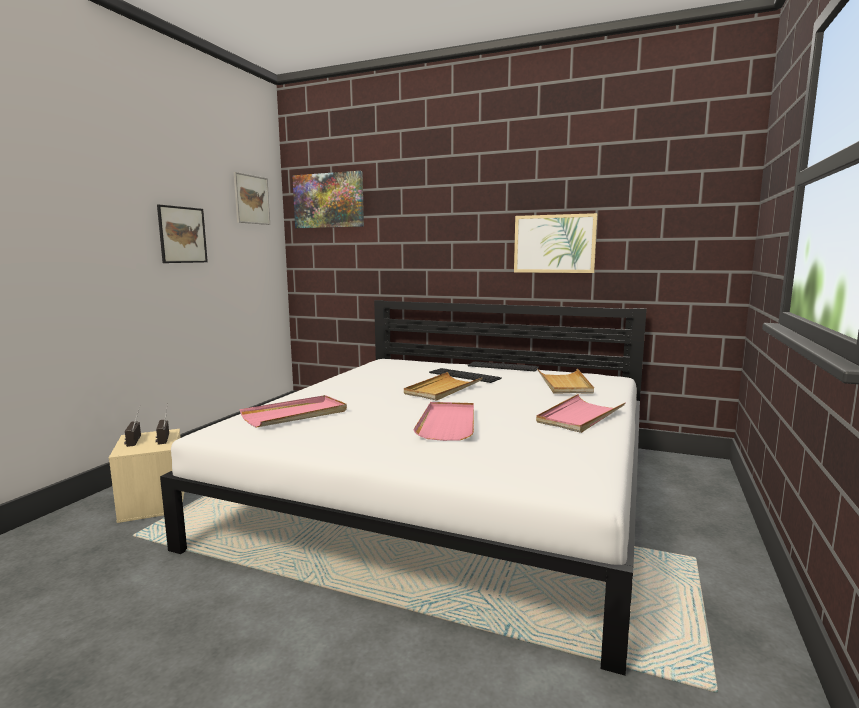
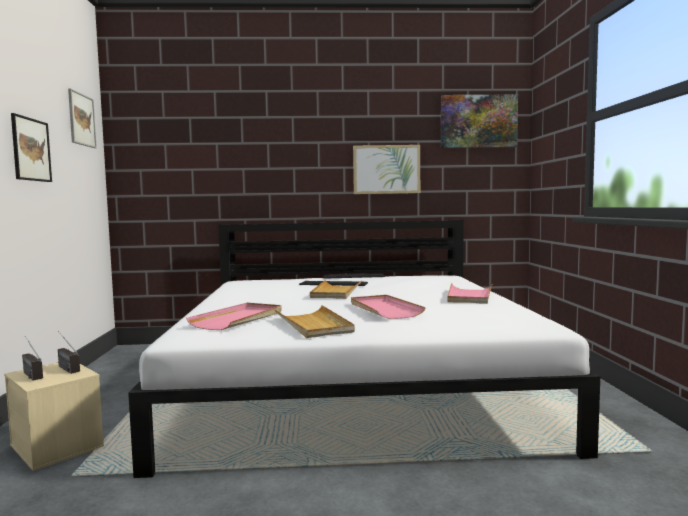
camera: 25 degrees left, 5 degrees down
(328, 200) = (161, 126): picture -> picture (478, 121)
(564, 384) = (424, 281): beige tray -> beige tray (313, 325)

